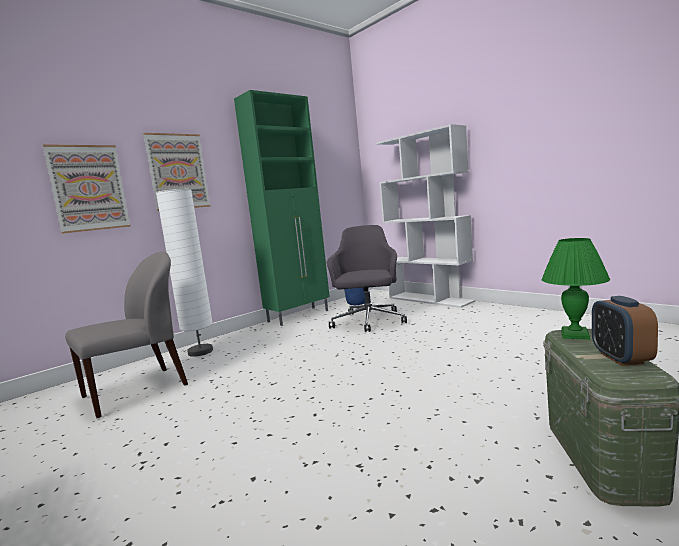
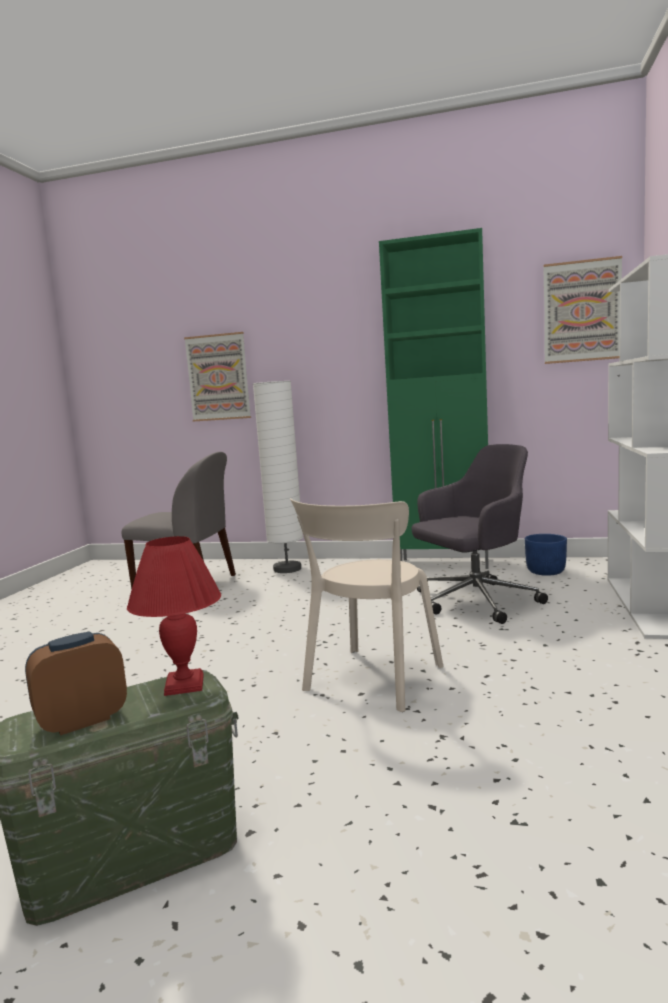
camera: 55 degrees right, 0 degrees up
(178, 172) = (305, 356): picture -> picture (582, 311)
(436, 360) = (371, 681): none -> beige chair
(574, 334) = (185, 684): green table lamp -> red table lamp

